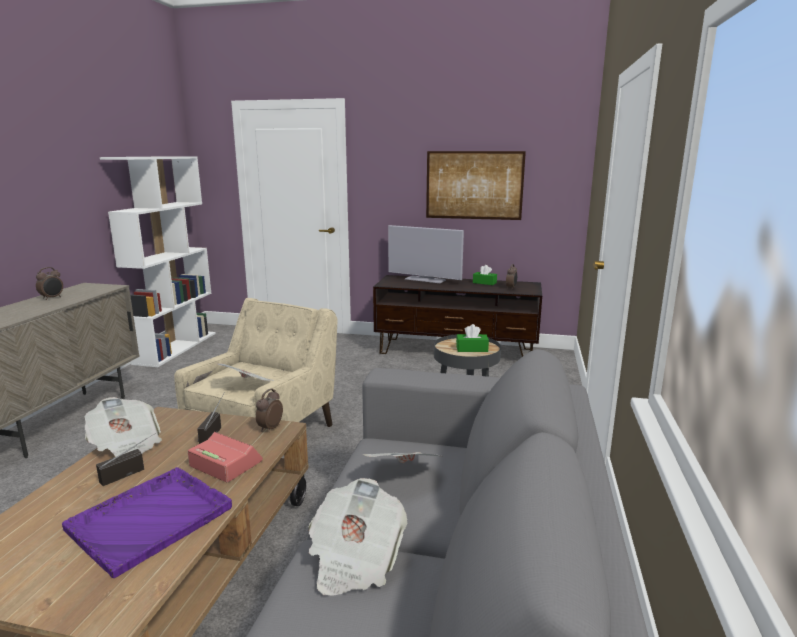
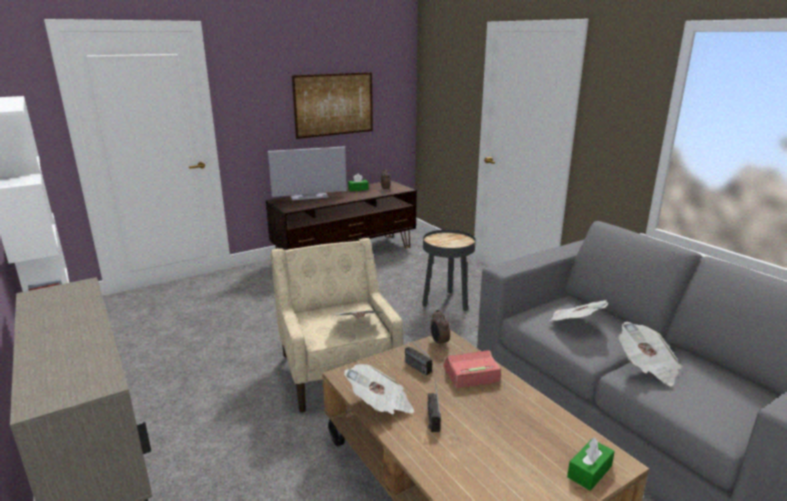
camera: 45 degrees left, 5 degrees up
(52, 298) = (51, 319): alarm clock -> none
(152, 518) = (514, 422): purple tray -> none
(472, 349) = (453, 240): green tissue box -> green tissue box (589, 471)

